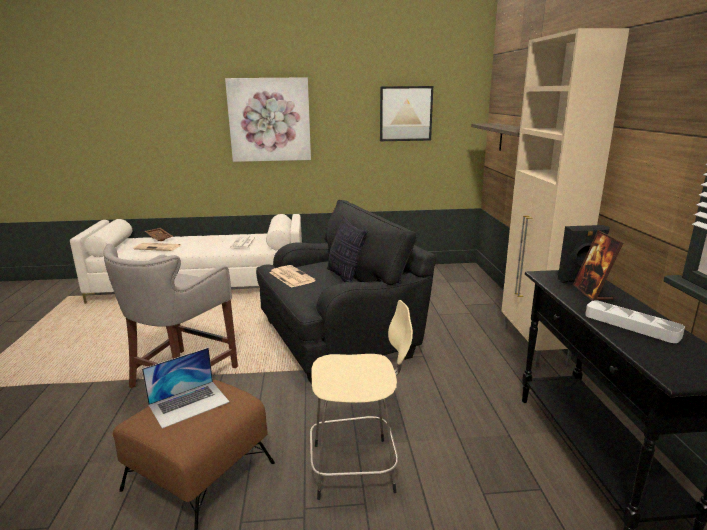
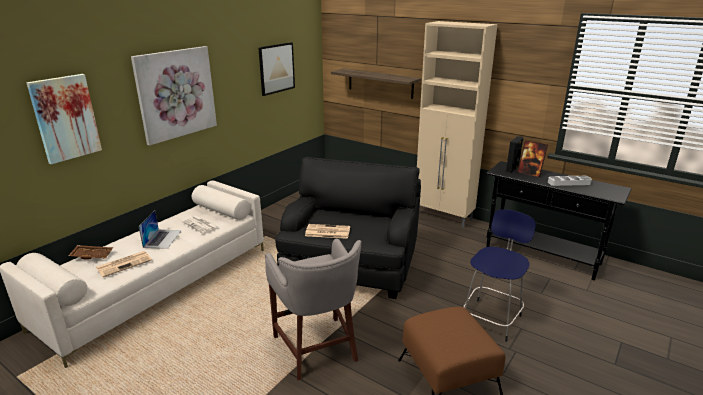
camera: 50 degrees left, 5 degrees up
(163, 122) = (65, 118): none -> picture
(189, 403) = (450, 329): laptop -> laptop (162, 238)
(345, 277) = (358, 216): pillow -> none
(357, 467) = (492, 318): beige stool -> blue stool

